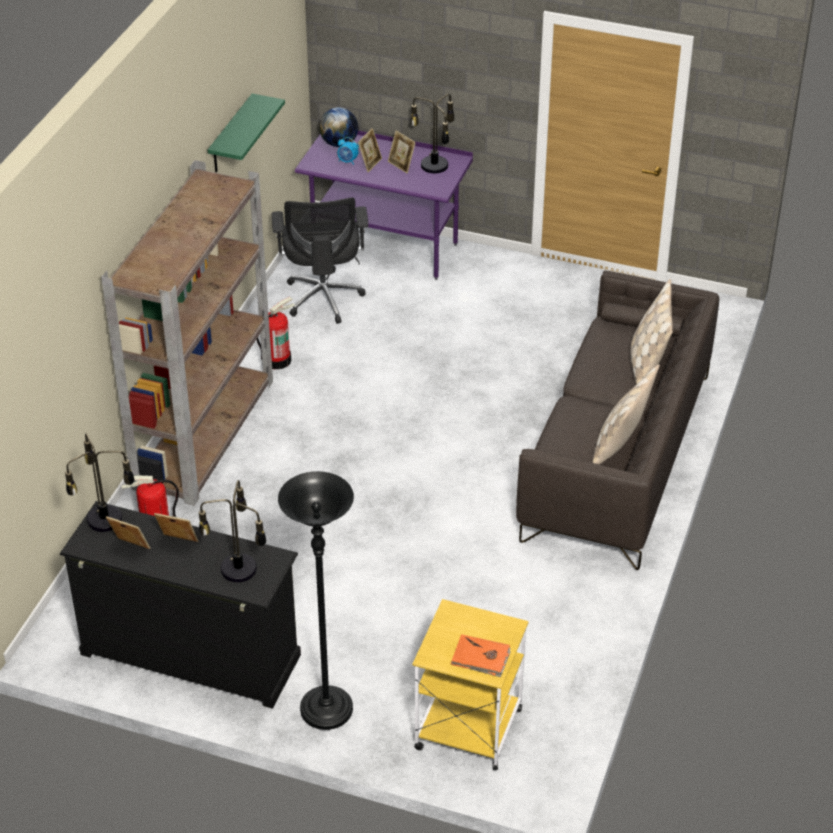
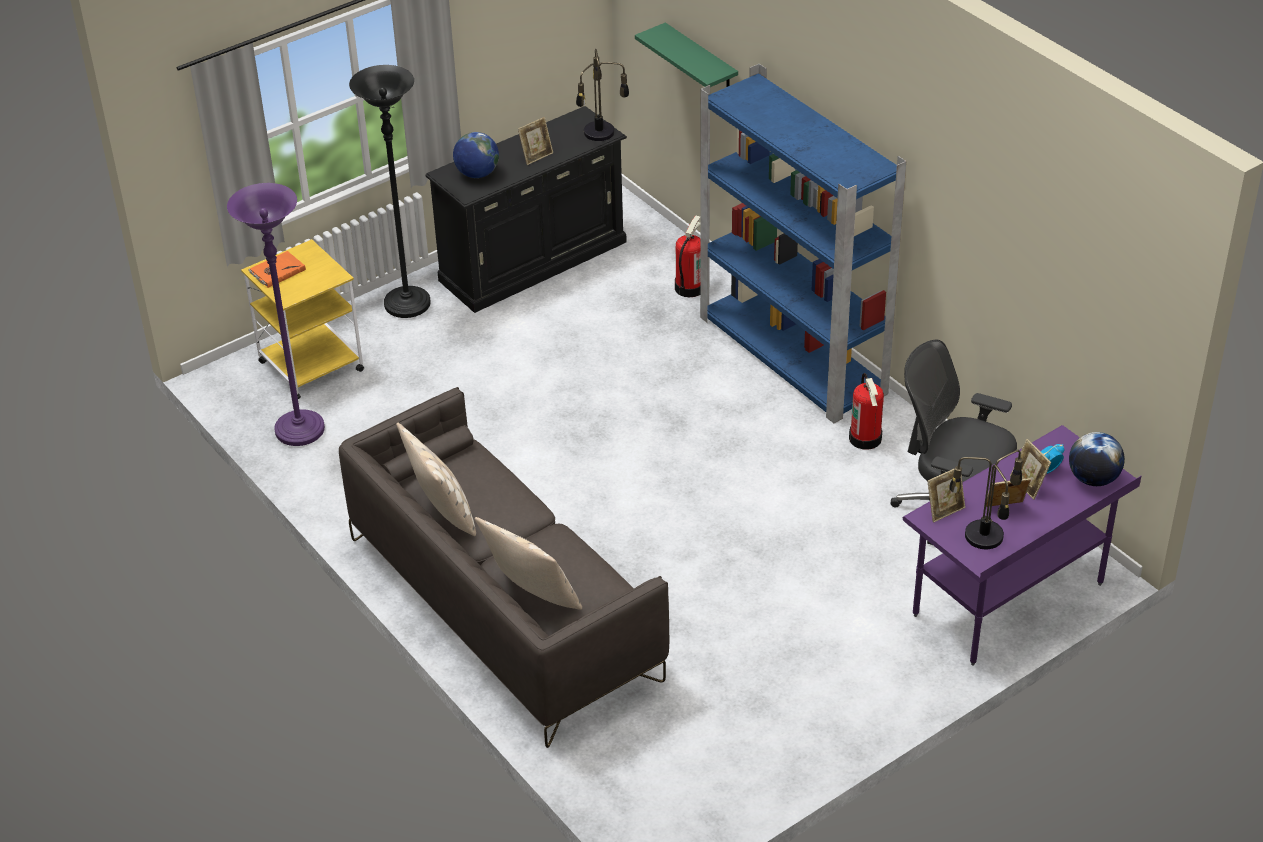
camera: 125 degrees right, 0 degrees up
(130, 547) = (555, 135): picture frame -> picture frame (944, 510)
(205, 433) = (792, 355): brown bookcase -> blue bookcase
(231, 135) = (987, 241): green shelf -> green shelf (701, 62)
(239, 568) = (477, 174): table lamp -> globe
(555, 681) = (300, 430): none -> purple floor lamp

